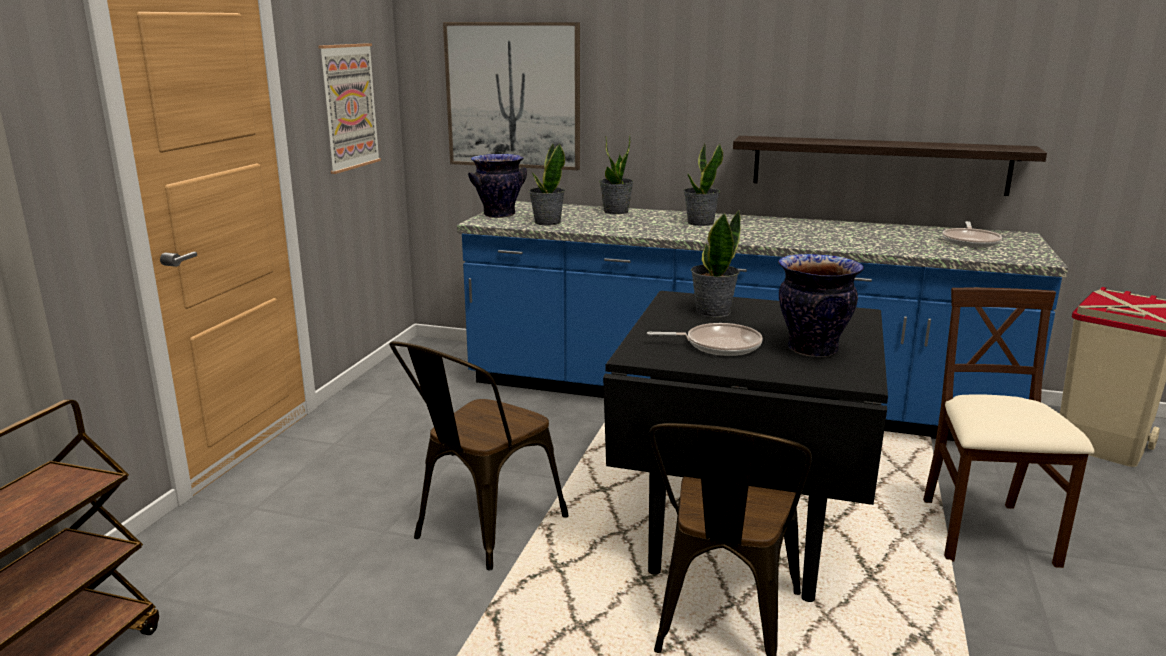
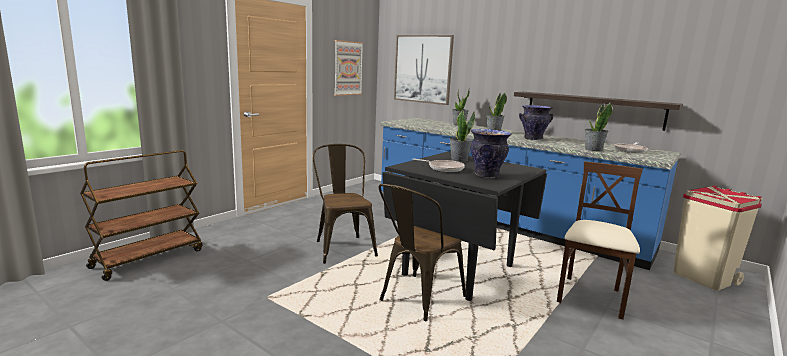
camera: 20 degrees right, 5 degrees down
(481, 531) = (343, 247): brown chair -> brown chair turned 105 degrees clockwise
(499, 215) = (403, 120): vase -> vase (533, 139)
(547, 222) = (421, 124): potted plant -> potted plant (593, 149)

